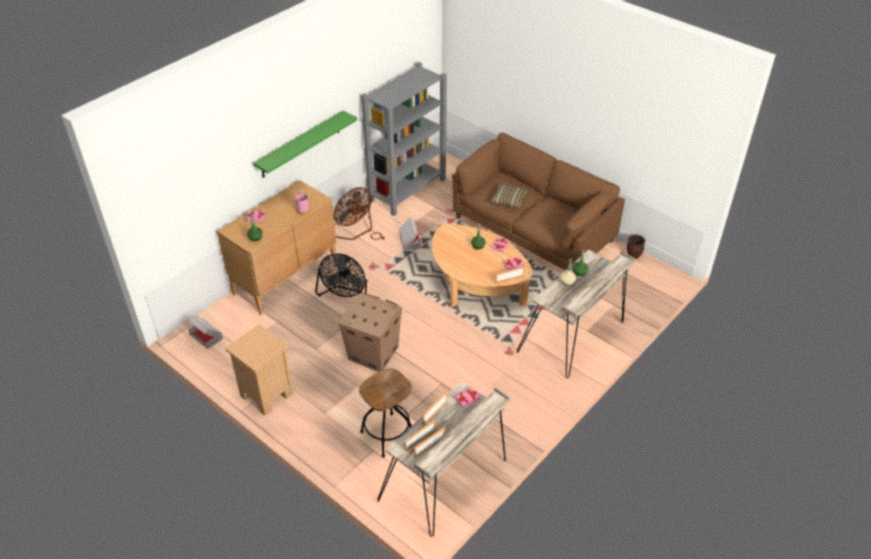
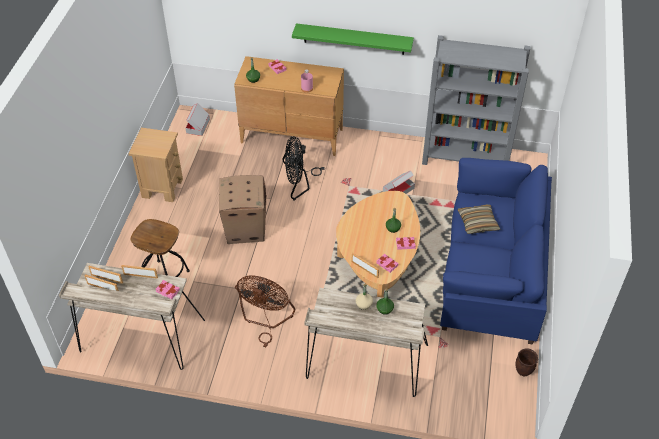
camera: 60 degrees right, 5 degrees up
(359, 231) = (383, 151): brown fan -> brown fan (264, 319)
(533, 229) = (491, 271): brown sofa -> blue sofa

